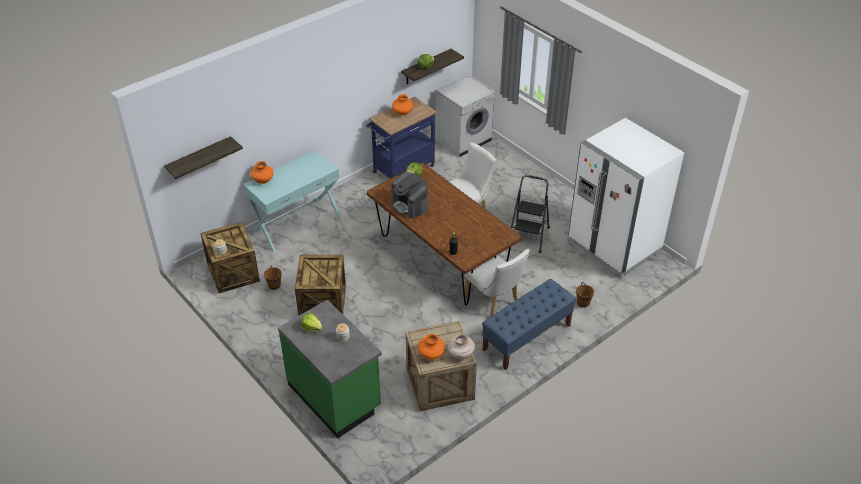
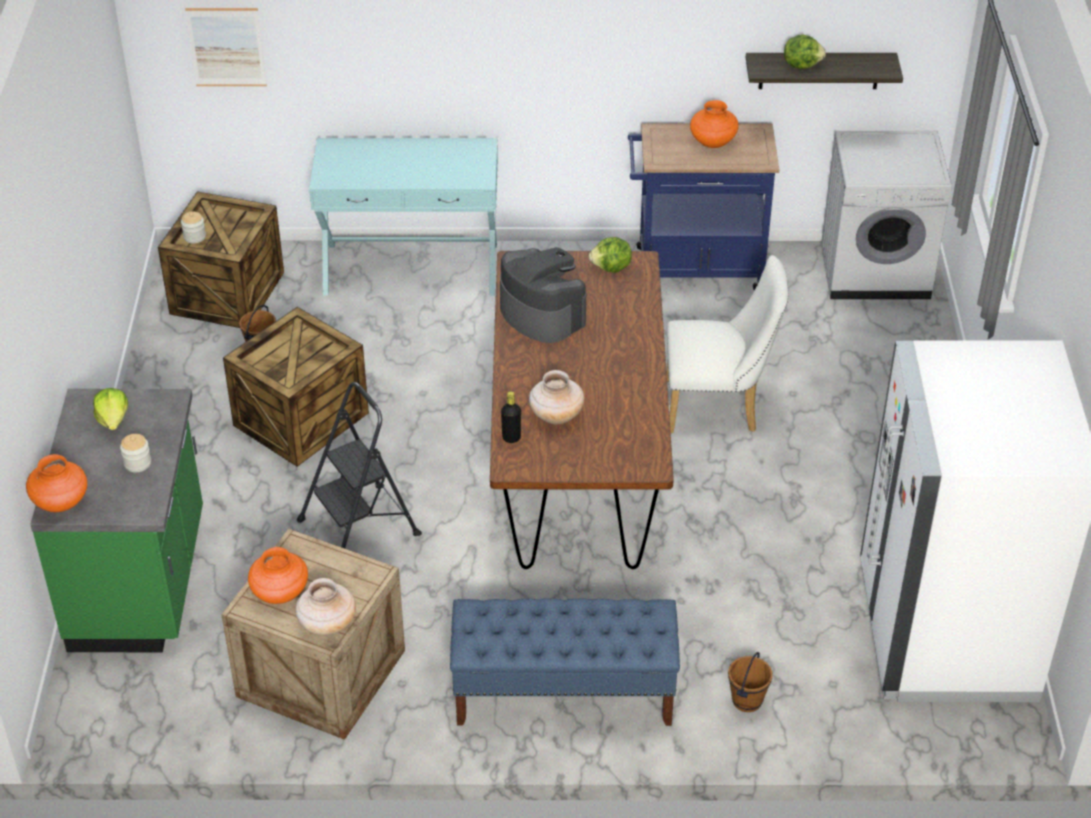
camera: 40 degrees right, 0 degrees up
(199, 158) = (226, 47): shelf -> picture
(263, 180) = (353, 148): orange vase -> orange vase (61, 502)
(410, 205) = (541, 314): coffee machine -> coffee machine turned 135 degrees clockwise
(458, 236) = (556, 416): none -> beige vase
(494, 302) = (582, 594): white chair -> none
(528, 235) = (793, 512): black step ladder -> black step ladder (362, 525)

